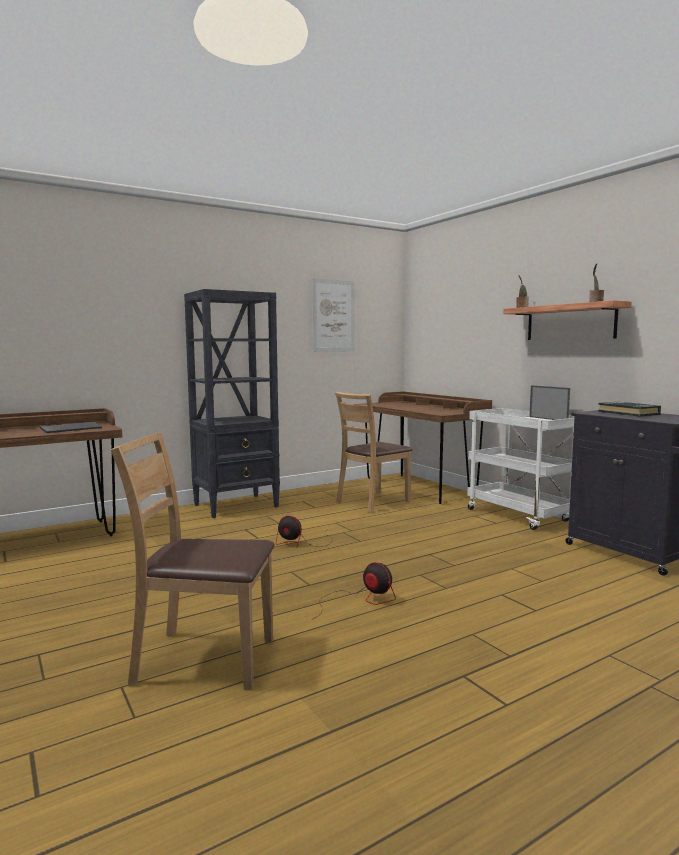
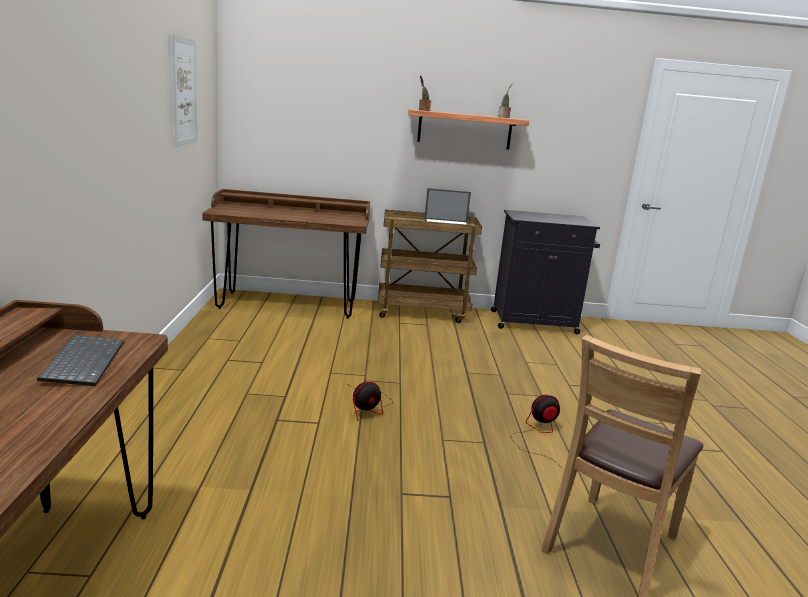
camera: 60 degrees left, 10 degrees up
(237, 506) = (172, 395): black bookcase -> none
(372, 502) = (294, 335): brown chair -> none
(520, 516) = (423, 312): white cart -> brown cart
(628, 413) = (537, 215): black book -> none

